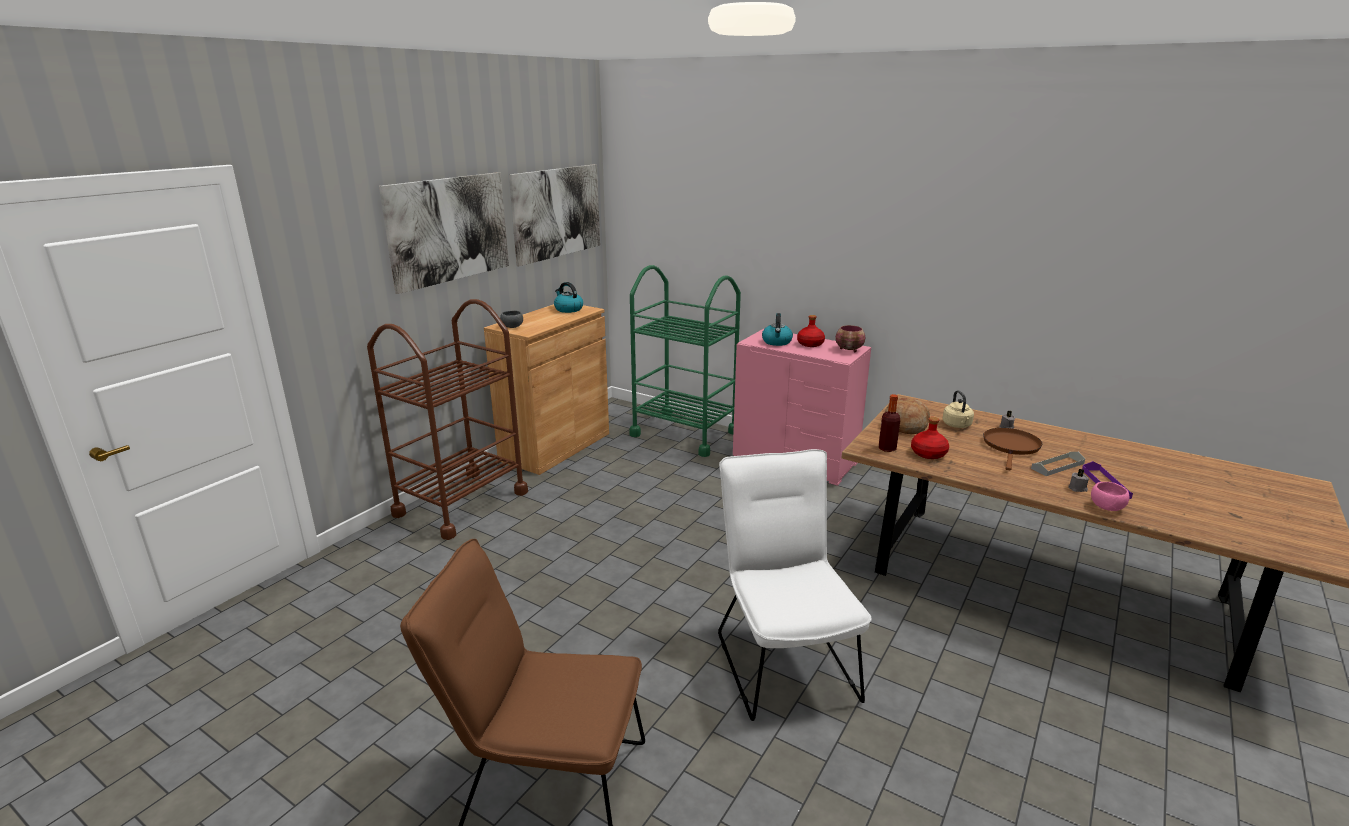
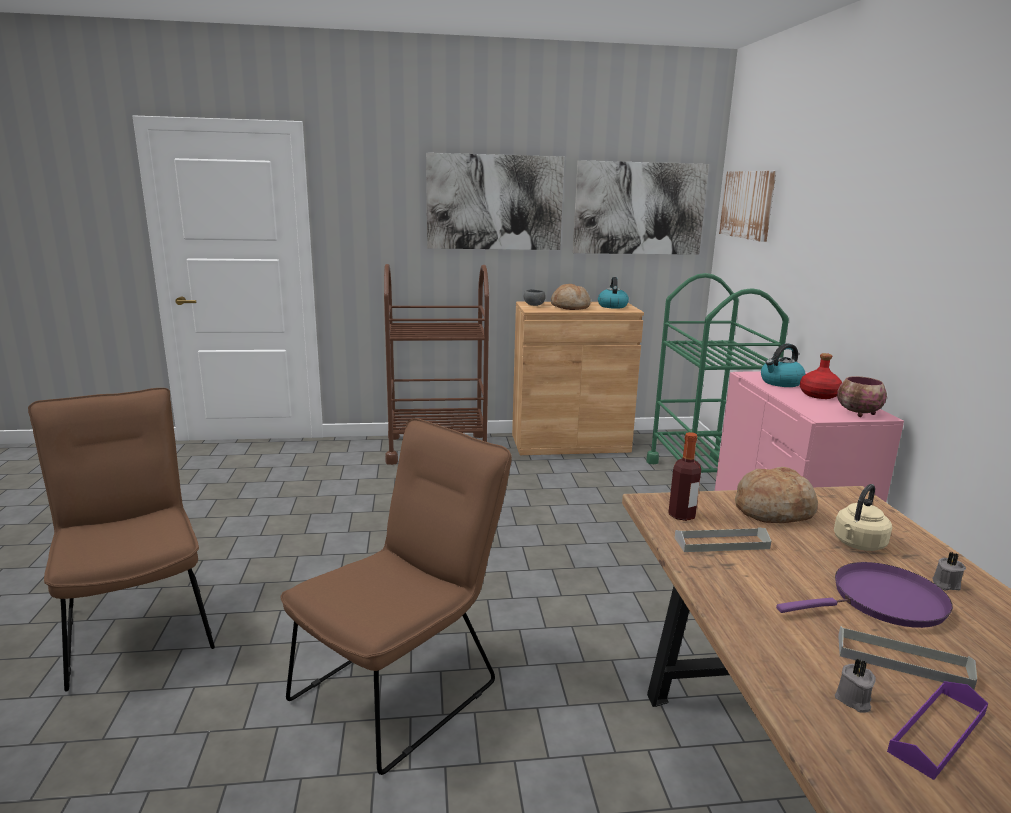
camera: 50 degrees right, 5 degrees down
(543, 320) = (570, 307): none -> bread
(652, 201) = (748, 204): none -> picture
(782, 659) = (405, 684): white chair -> brown chair
(928, 453) = (721, 543): red bottle -> grey tray
(1011, 447) = (882, 602): brown frying pan -> purple frying pan
(1105, 507) = (835, 748): pink bowl -> none

